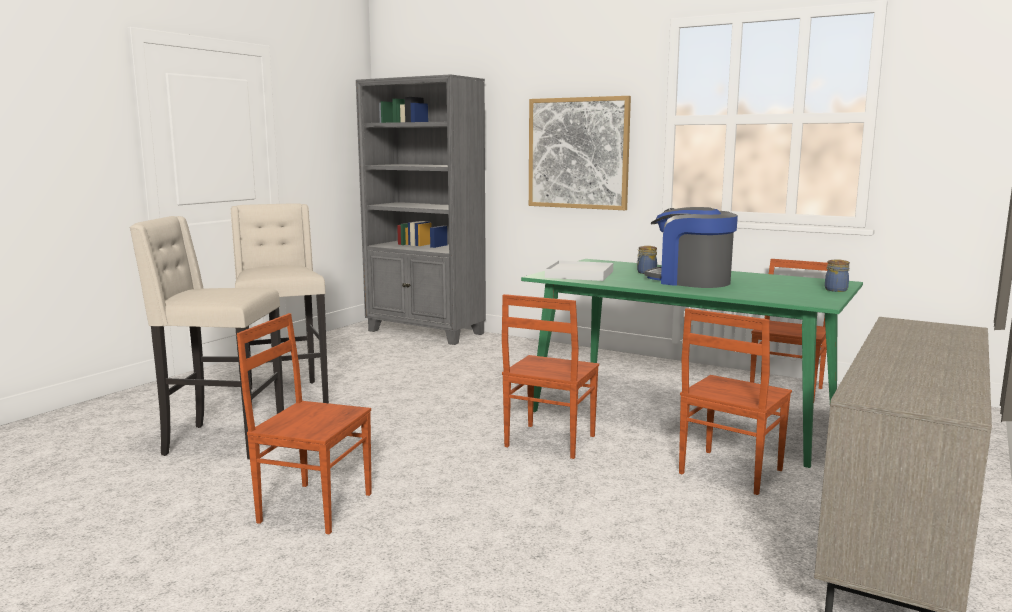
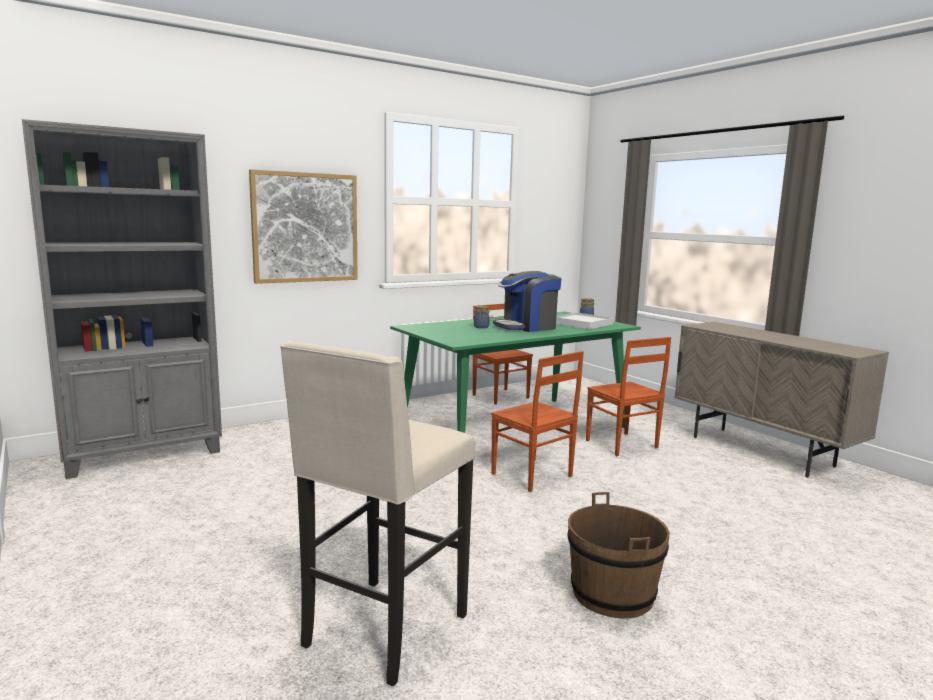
camera: 65 degrees left, 0 degrees up
(284, 396) = (257, 569): beige stool -> none
(315, 507) = (612, 594): brown chair -> brown bucket
(579, 274) = (466, 337): white tray -> white tray (582, 324)

